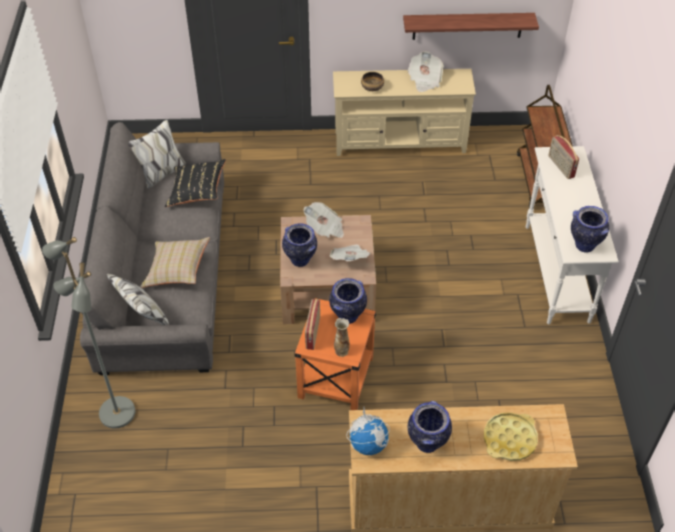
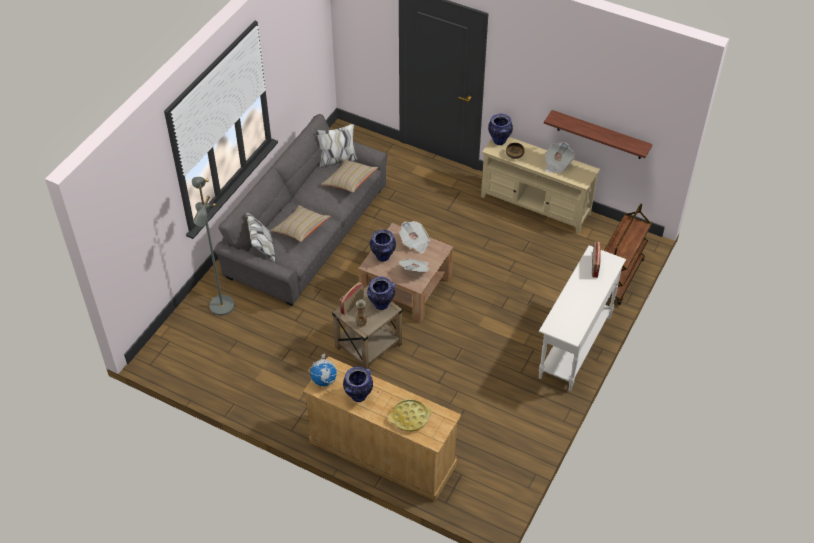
camera: 30 degrees right, 0 degrees up
(197, 191) = (350, 182): black pillow -> beige pillow
(335, 378) = (368, 346): orange side table -> beige side table
(584, 245) = (562, 326): vase -> vase (499, 141)

